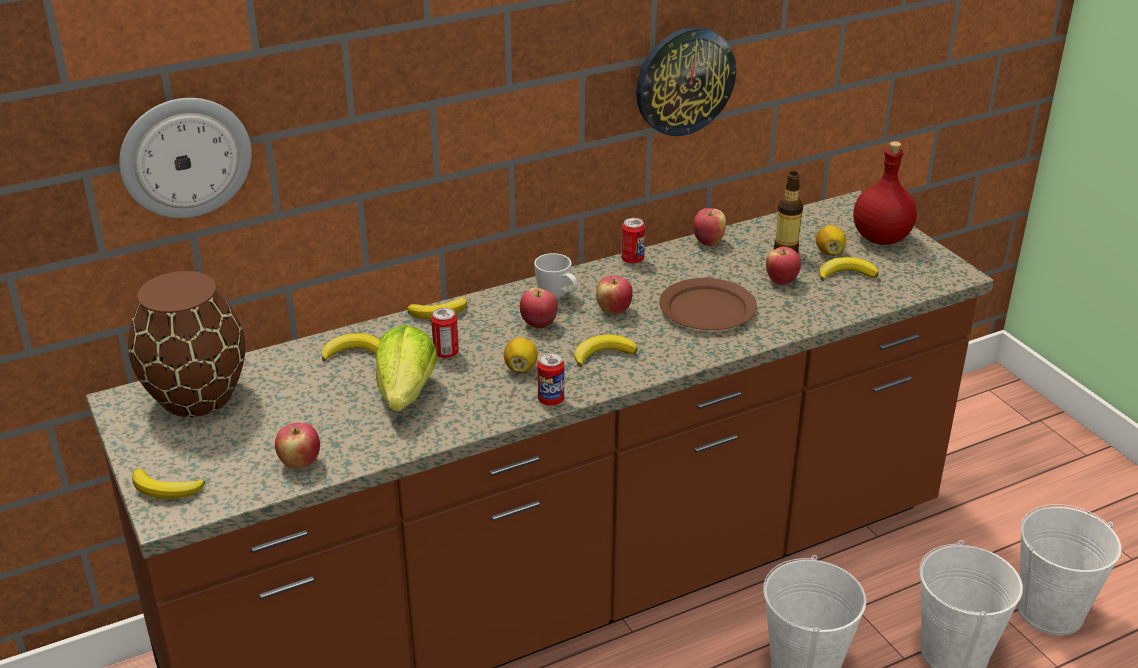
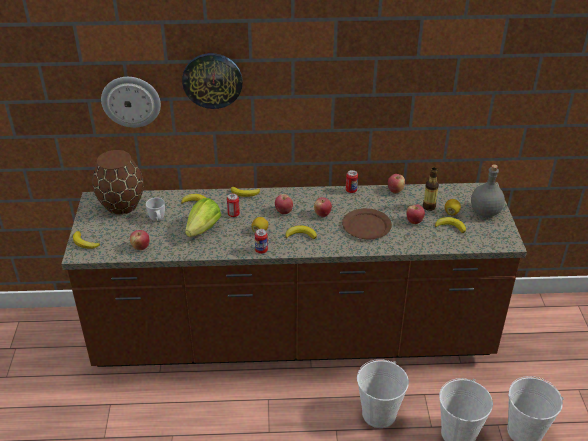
camera: 25 degrees right, 5 degrees up
(558, 297) = (302, 200): white mug -> white mug (158, 220)
(684, 80) = (391, 108): wall clock -> wall clock (212, 80)
(881, 239) = (485, 212): red bottle -> grey bottle

